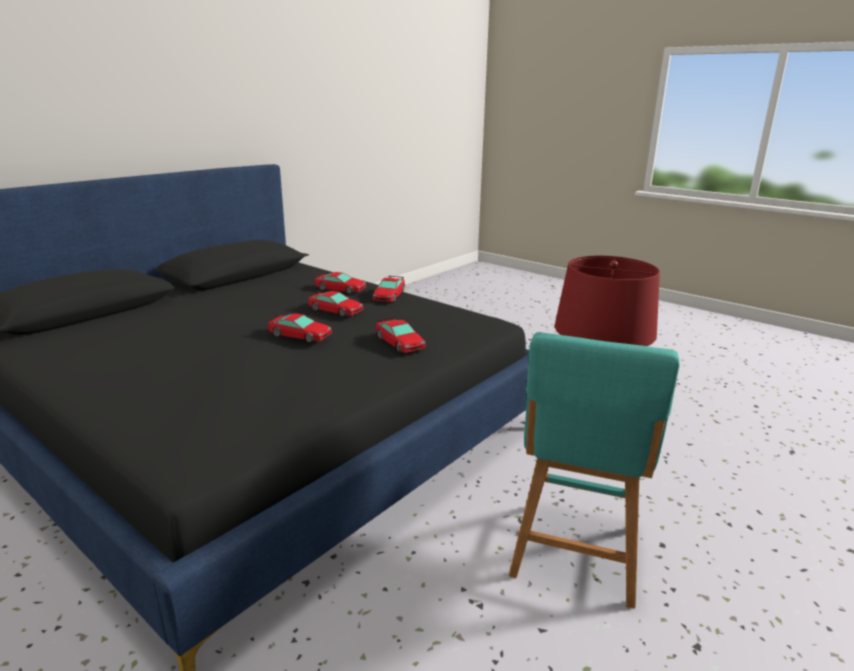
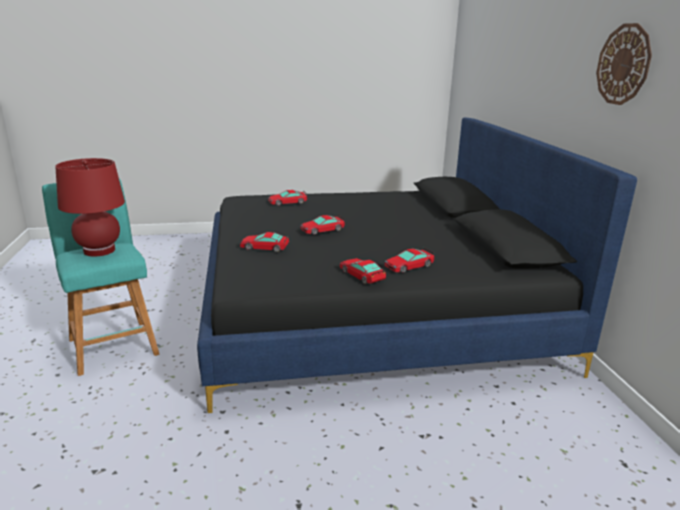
camera: 130 degrees right, 0 degrees up
(212, 82) = (623, 64): none -> wall clock
(335, 310) = (354, 249): toy car -> toy car (287, 202)

